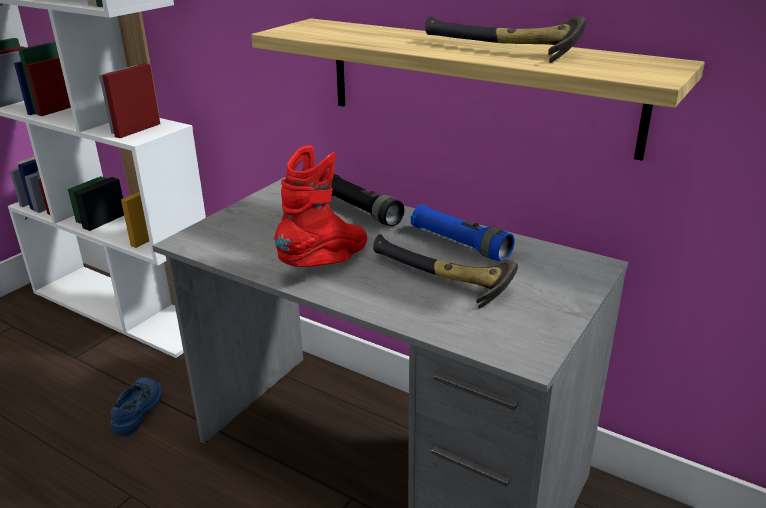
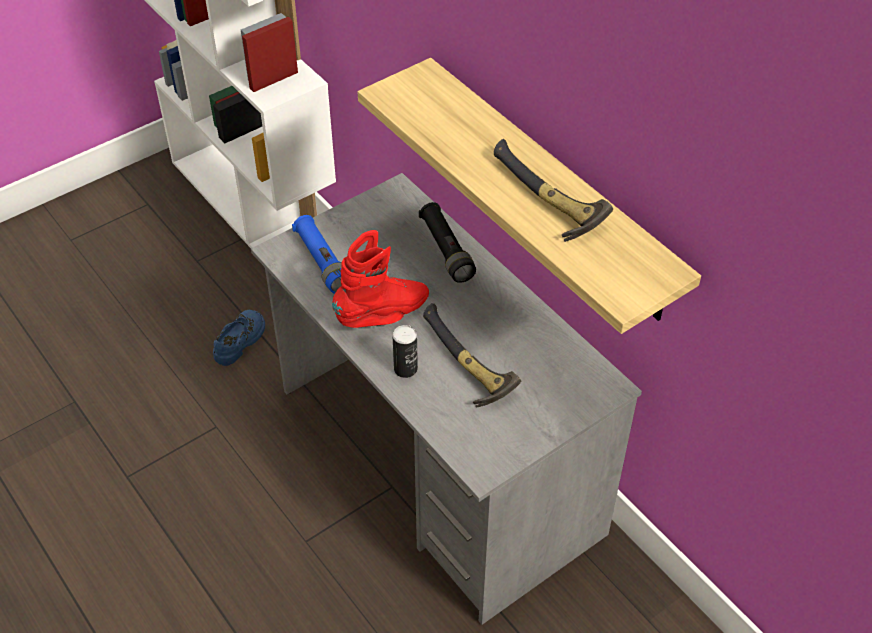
camera: 20 degrees right, 20 degrees up
(378, 296) = (405, 369): none -> can
(460, 244) = (508, 324): blue flashlight -> blue flashlight (322, 262)

